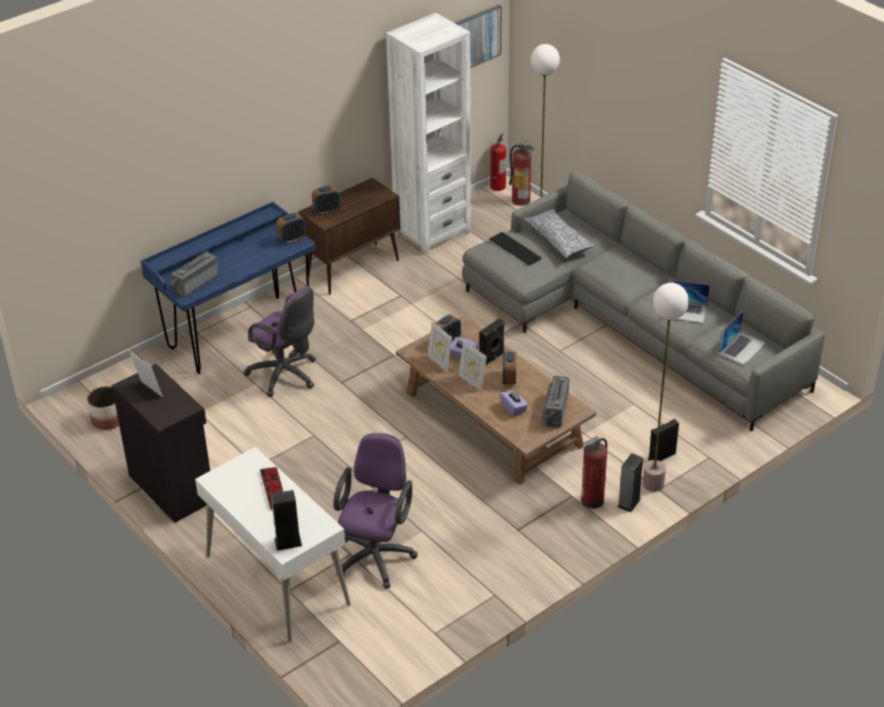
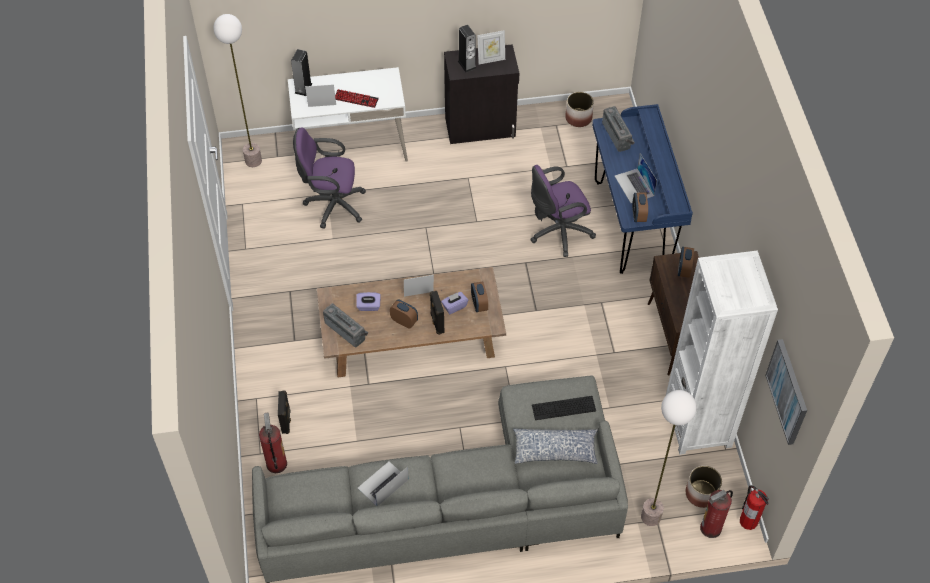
camera: 120 degrees right, 15 degrees up
(376, 554) = (332, 205): purple office chair -> purple office chair turned 135 degrees clockwise
(440, 362) = (457, 287): picture frame -> picture frame (322, 107)
(496, 212) = (701, 494): none -> planter
(592, 500) = (280, 350): fire extinguisher -> fire extinguisher (276, 463)
(629, 502) = (259, 371): speaker -> speaker (467, 64)
(652, 484) = (264, 398): floor lamp -> floor lamp (253, 160)
(742, 348) = (304, 495): laptop -> laptop (634, 186)

